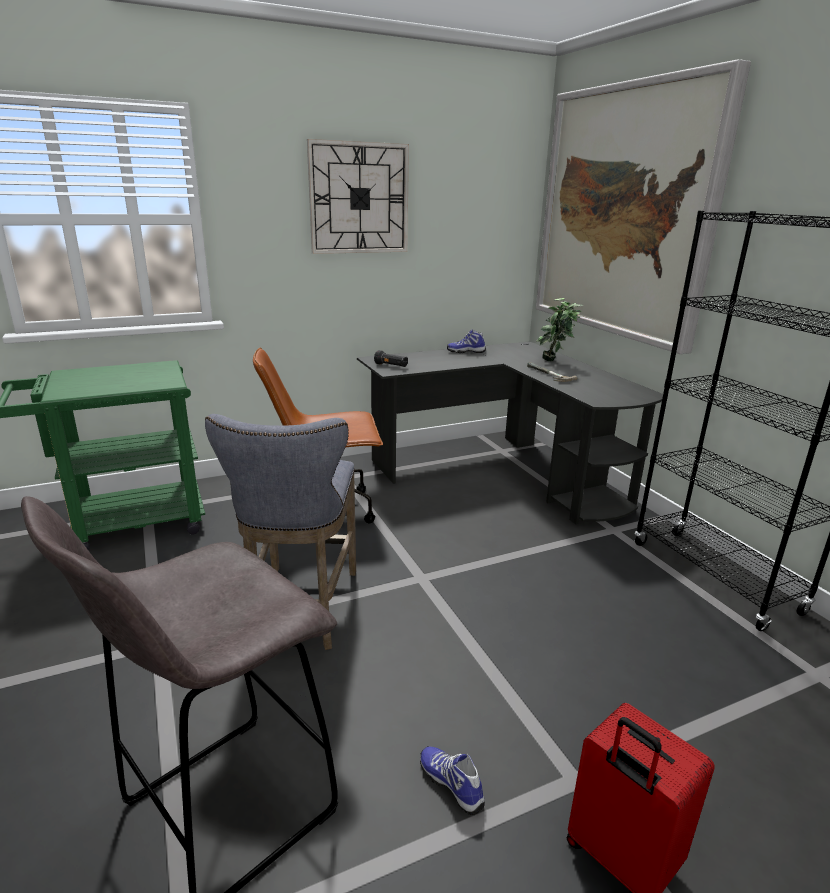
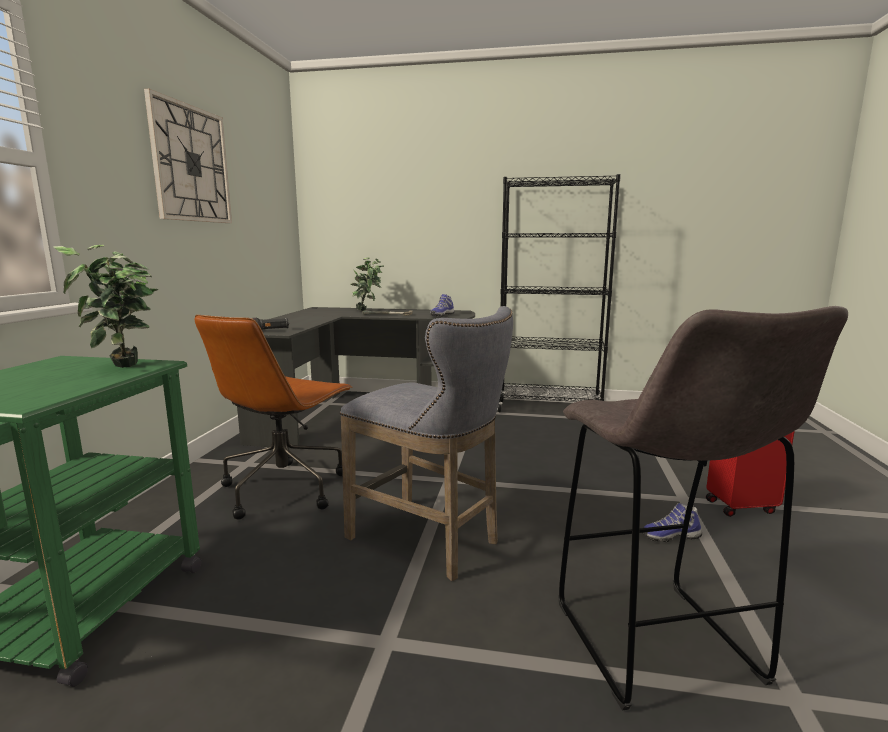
camera: 55 degrees left, 10 degrees down
(150, 383) = (124, 368): none -> potted plant
(466, 351) = (293, 316): shoe -> shoe (441, 315)
(624, 213) = (395, 191): picture -> none

